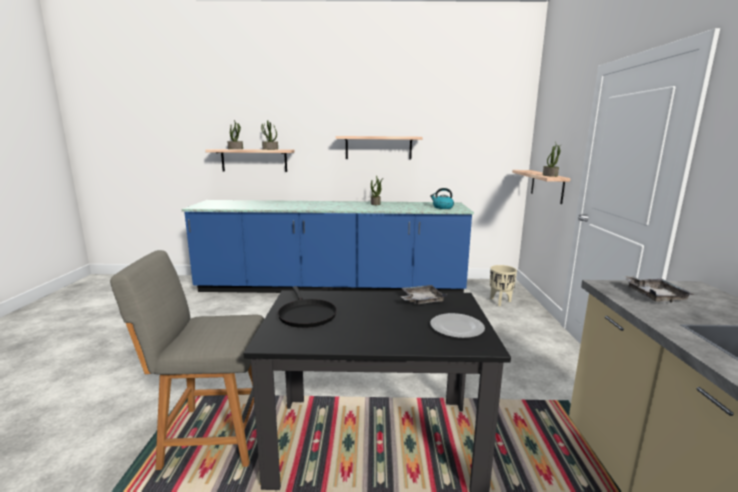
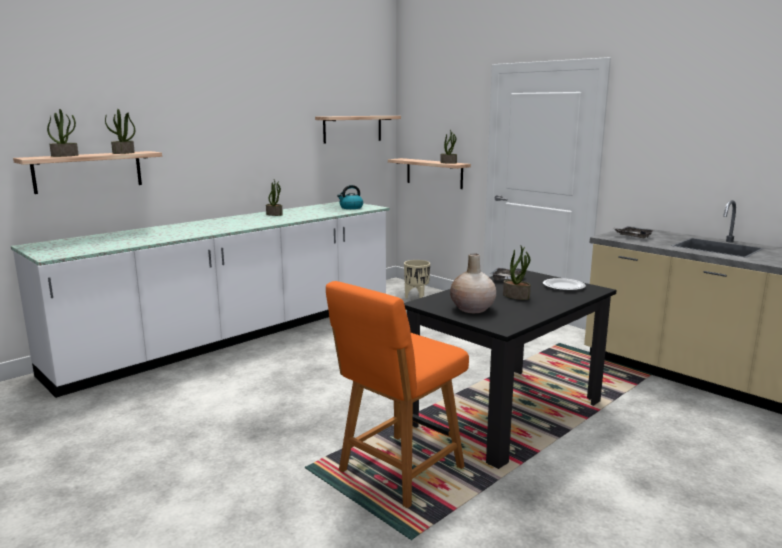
camera: 45 degrees left, 0 degrees up
(211, 436) = (398, 471): grey chair -> orange chair
(306, 315) = (472, 309): black frying pan -> beige vase
(331, 287) = (238, 335): blue counter -> white counter
(378, 147) = (257, 142): shelf -> shelf (352, 129)
(378, 319) = (516, 296): none -> potted plant

